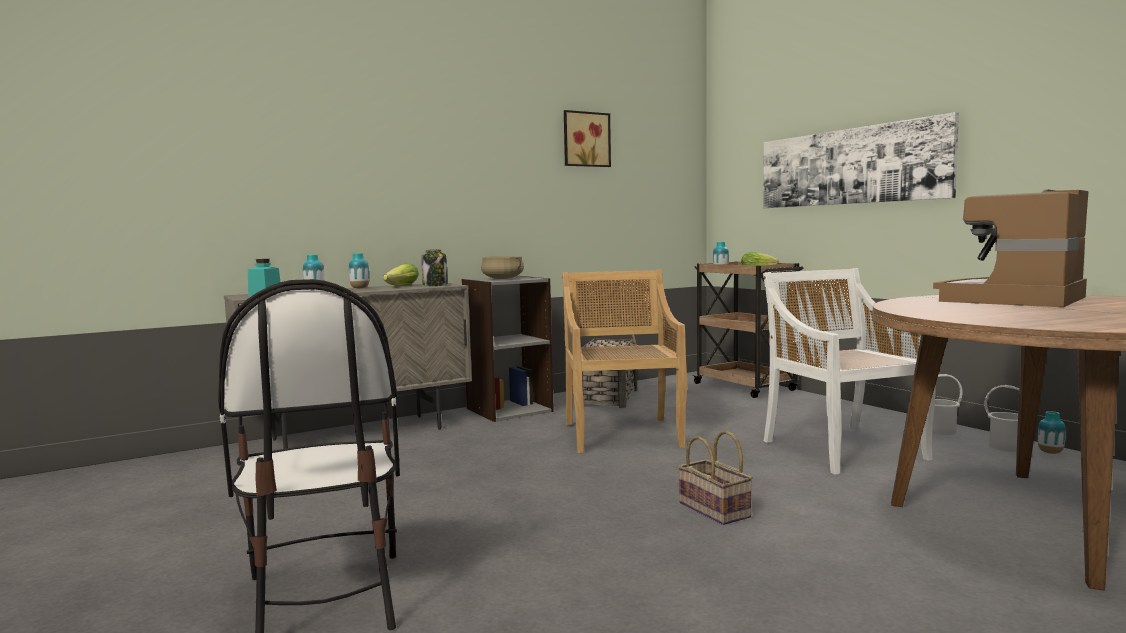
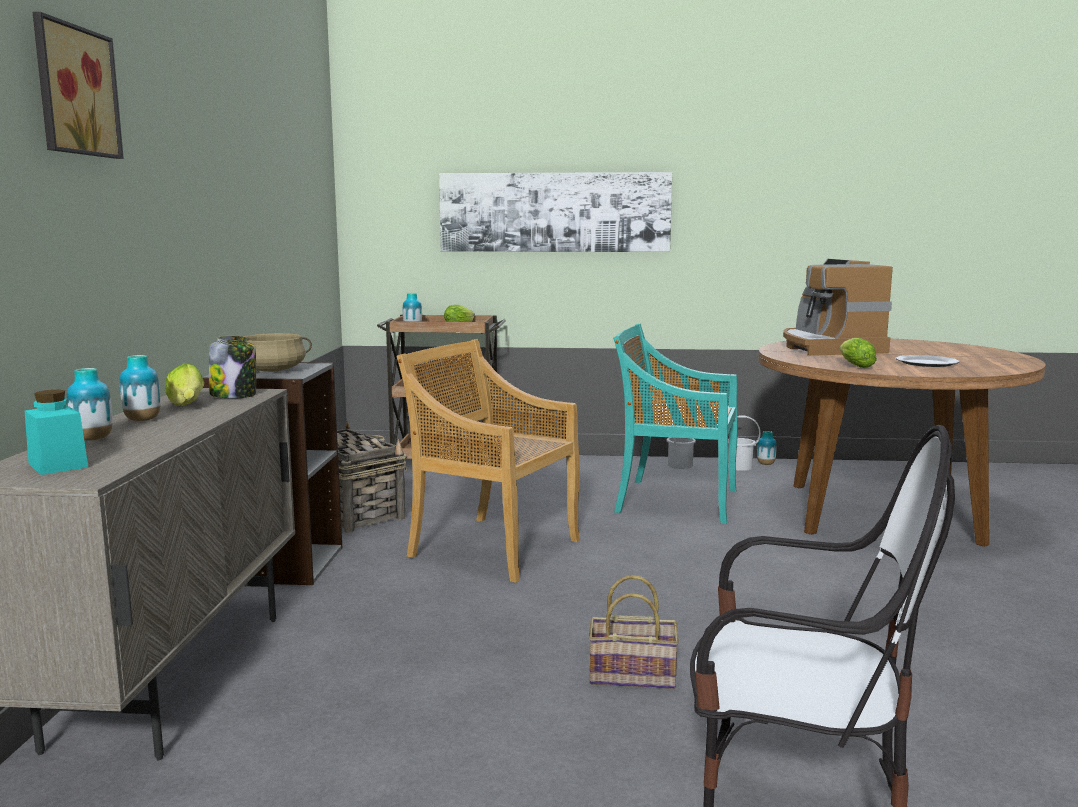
camera: 55 degrees left, 5 degrees up
(585, 139) = (267, 152): picture -> picture (72, 91)
(716, 510) = (755, 584): basket -> basket (634, 674)
(842, 449) = (674, 501): white chair -> turquoise chair
(924, 309) = (854, 365): none -> lettuce
(1037, 315) = (926, 363): none -> plate

